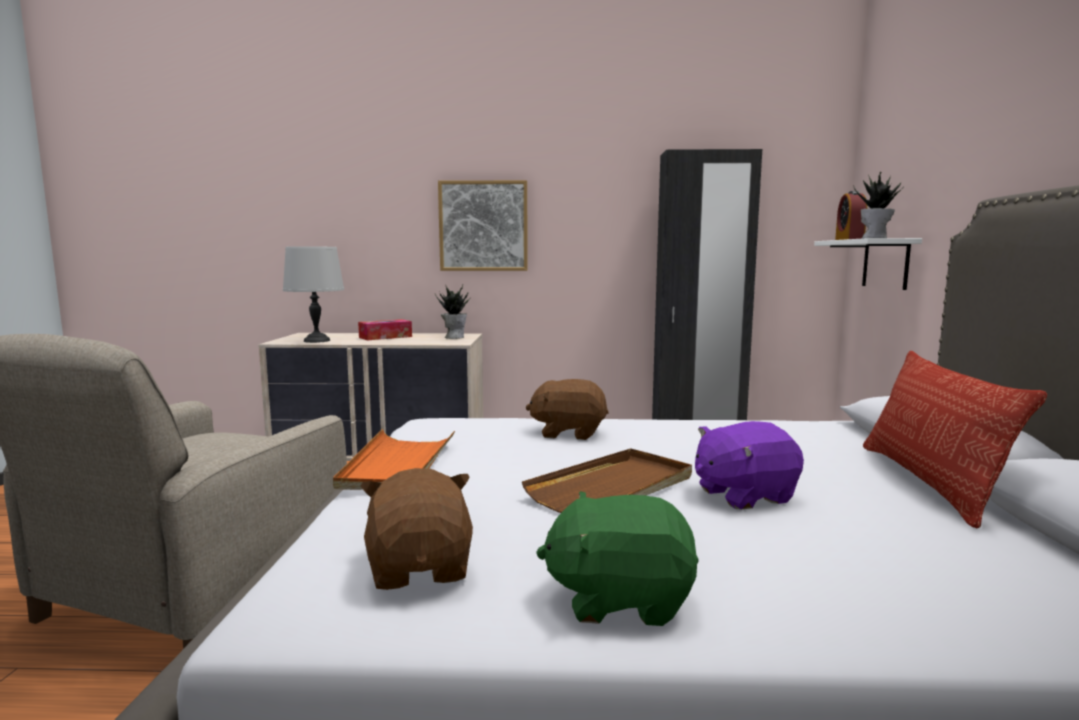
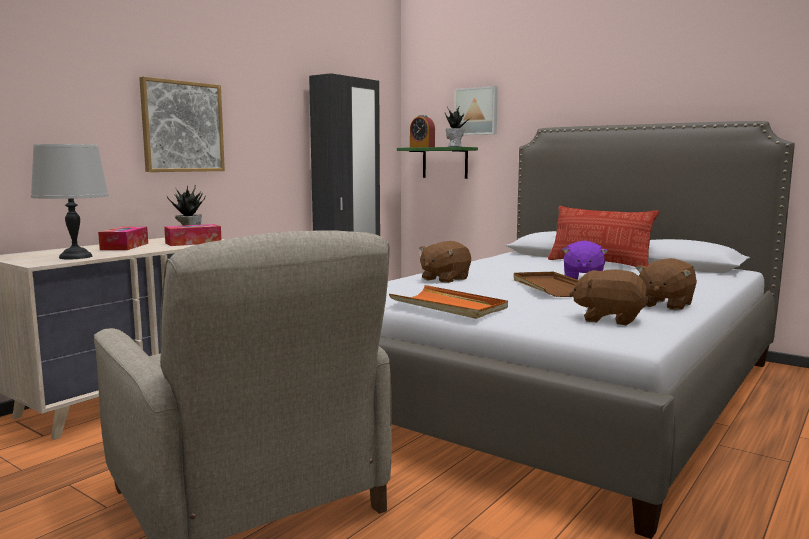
camera: 55 degrees left, 0 degrees up
(433, 341) = (193, 243): none -> tissue box
(620, 598) = (664, 305): green plush toy -> brown plush toy
(885, 263) = (445, 163): white shelf -> green shelf
(926, 177) = (476, 111): none -> picture

